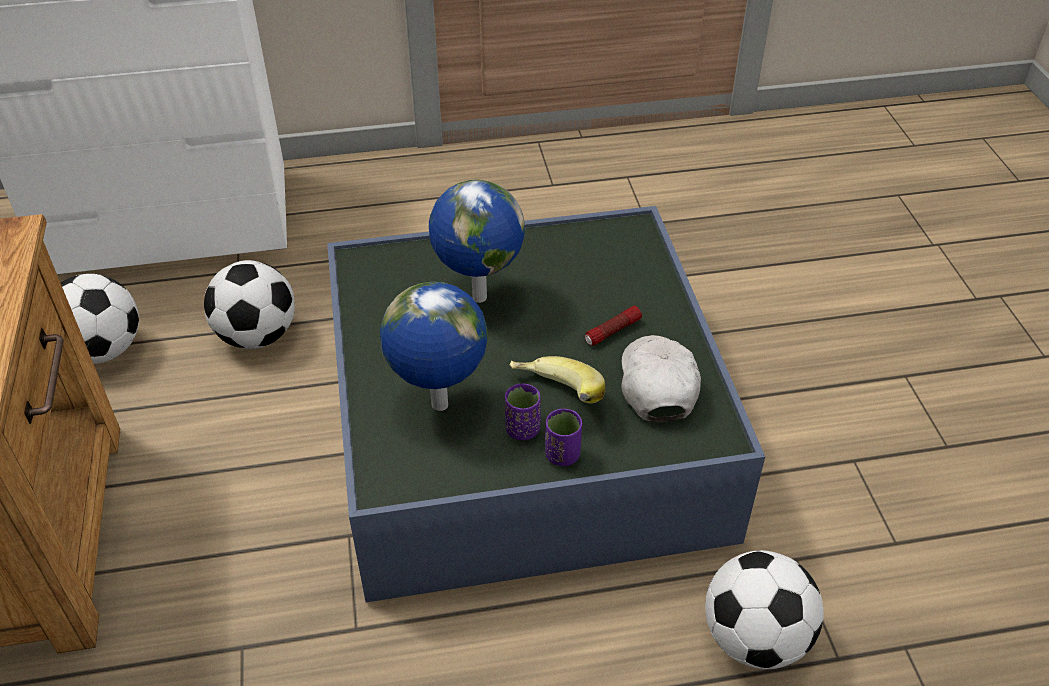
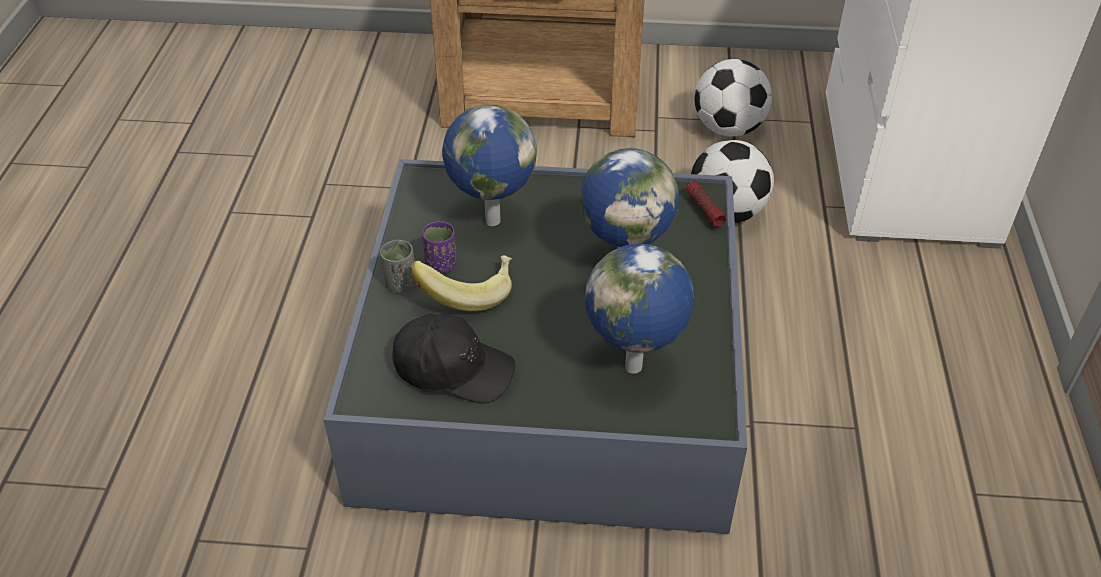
camera: 105 degrees right, 0 degrees up
(562, 455) = (401, 284): purple cup -> grey cup
(601, 272) = (635, 368): none -> globe
(612, 331) = (540, 354): flashlight -> flashlight (704, 209)
(657, 384) = (453, 369): white cap -> black cap
(755, 637) = (250, 483): football -> none

